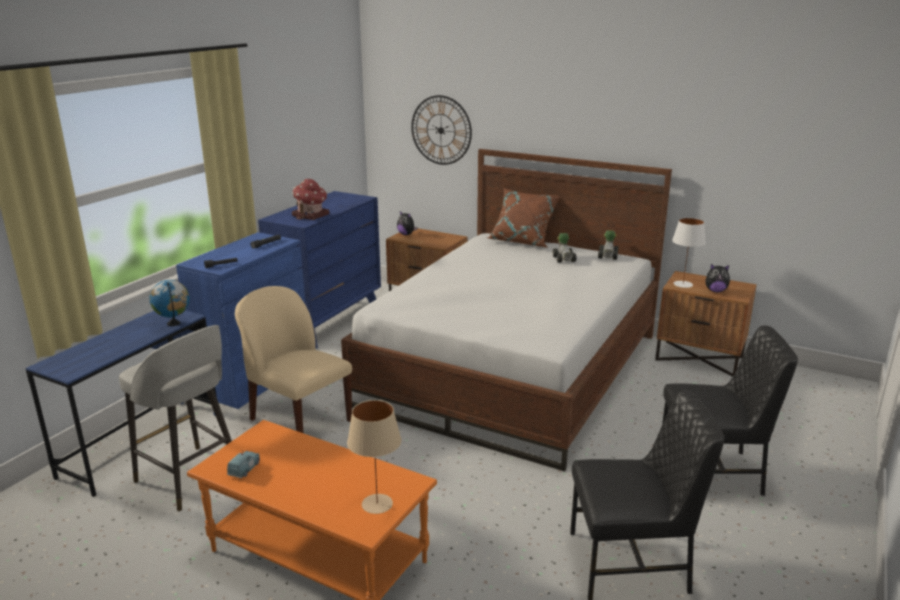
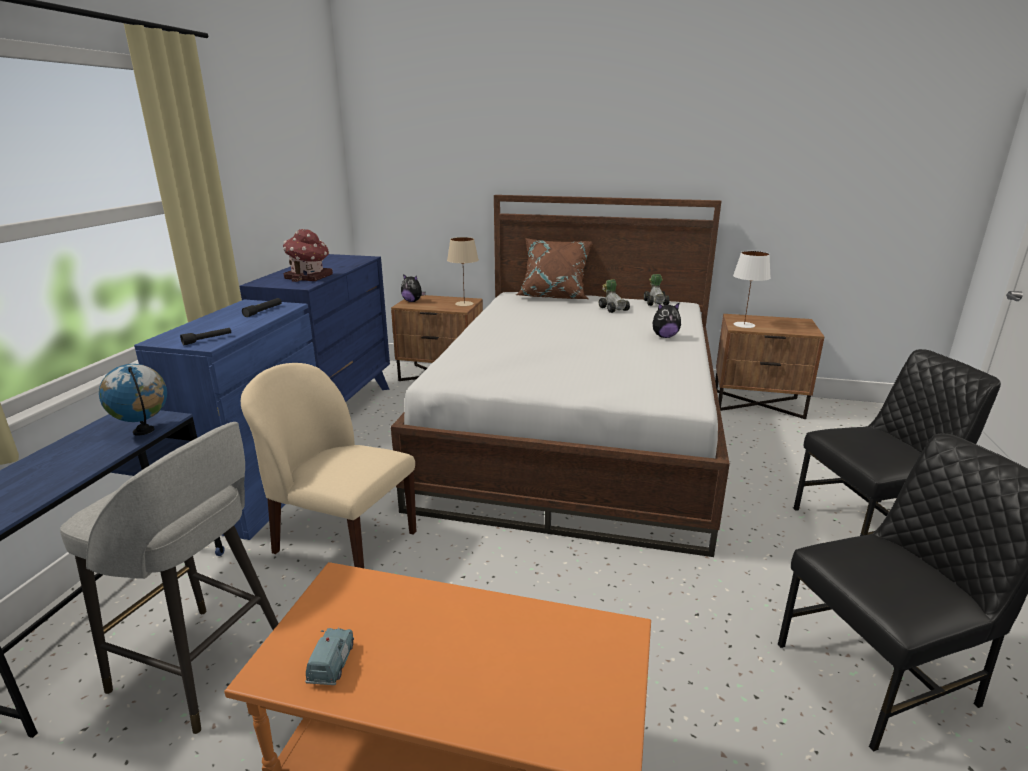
camera: 15 degrees left, 0 degrees up
(376, 503) = (590, 686): beige table lamp -> beige table lamp (464, 303)
(441, 130) = (445, 177): wall clock -> none
(715, 291) = (781, 328): plush toy -> plush toy (664, 336)

